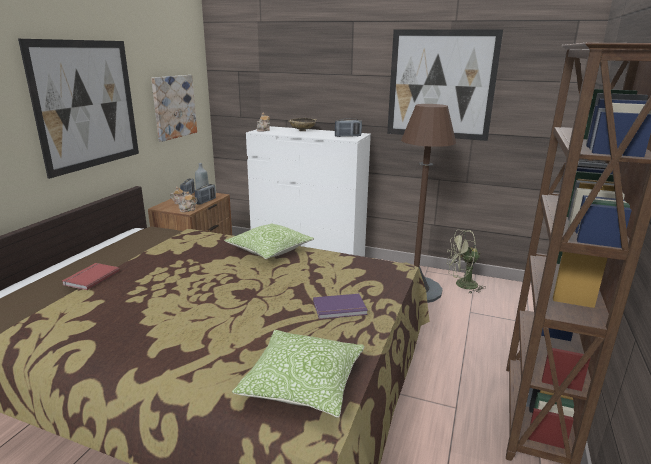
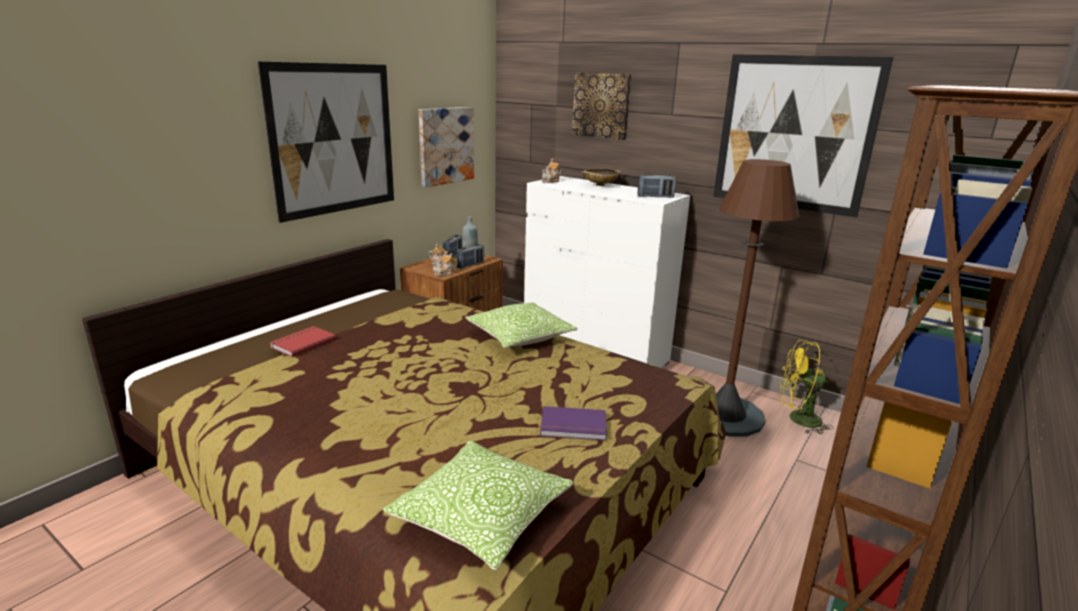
camera: 15 degrees right, 0 degrees up
(296, 70) = (602, 105): none -> picture
(461, 285) = (797, 419): green fan -> yellow fan

